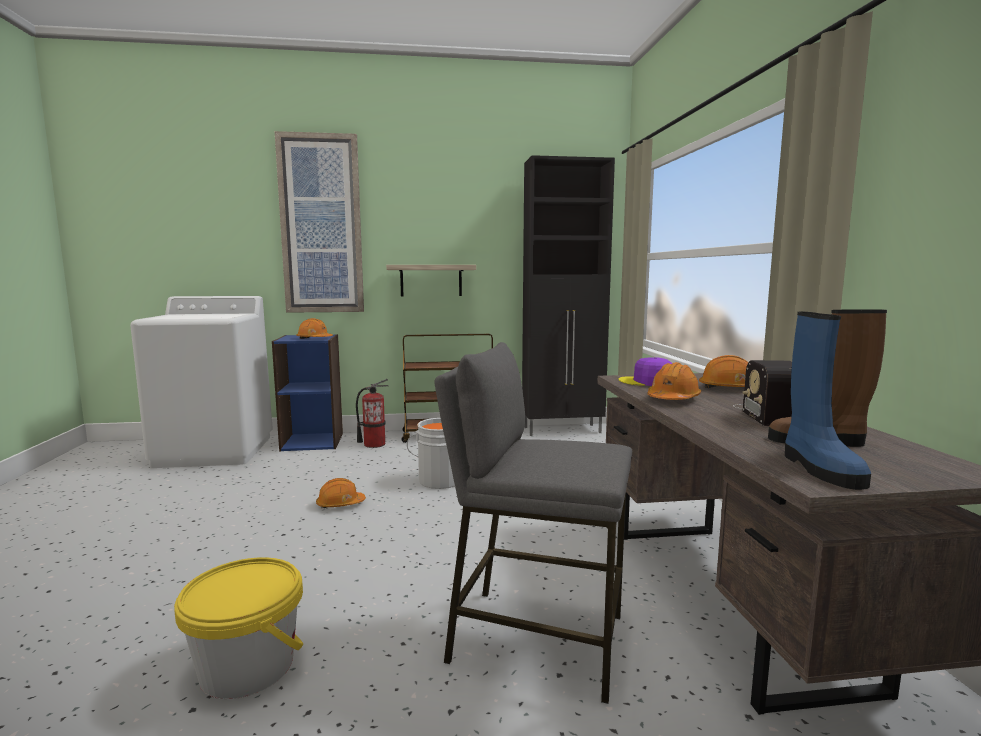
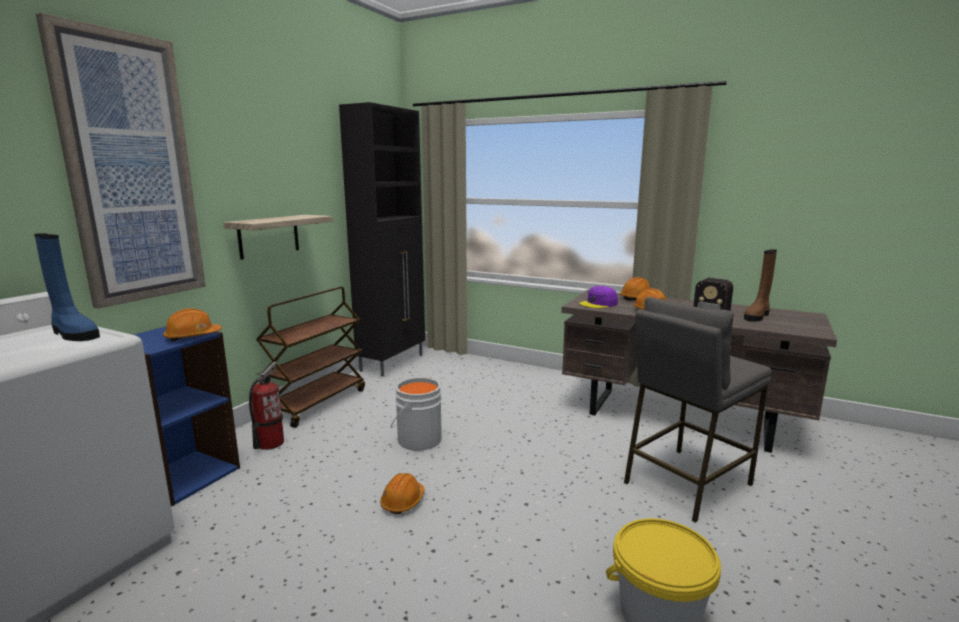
camera: 55 degrees left, 5 degrees up
(819, 468) = (799, 328): blue boot -> blue boot (73, 334)

